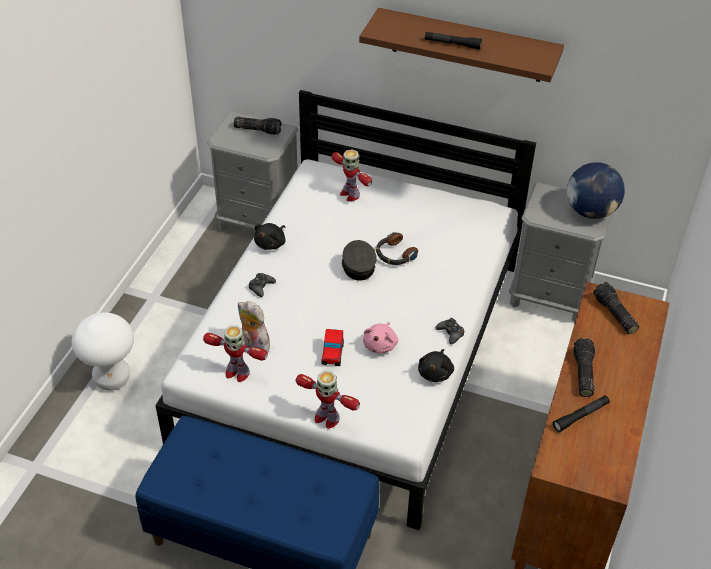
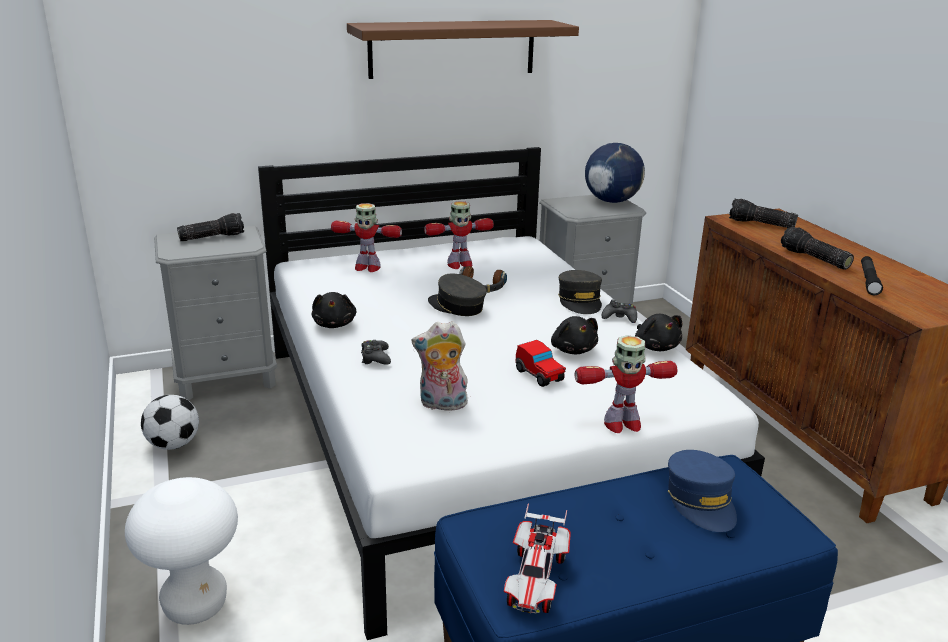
camera: 40 degrees left, 20 degrees down
(182, 476) = (536, 580): none -> toy car
(186, 263) = (173, 444): none -> football
(237, 372) = (460, 435): toy robot -> toy robot (459, 264)
(313, 490) = (701, 501): none -> blue cap
(380, 344) = (573, 349): pink plush toy -> black plush toy
(446, 303) = (580, 301): none -> grey cap
(452, 44) = (462, 25): black flashlight -> none

